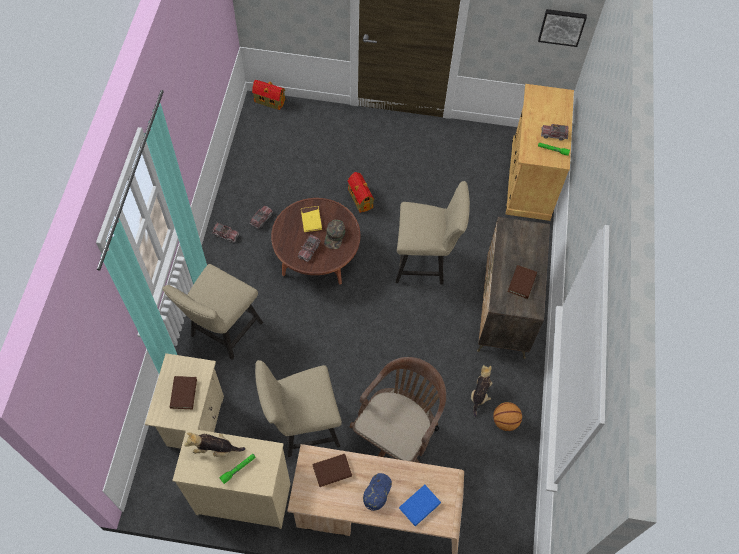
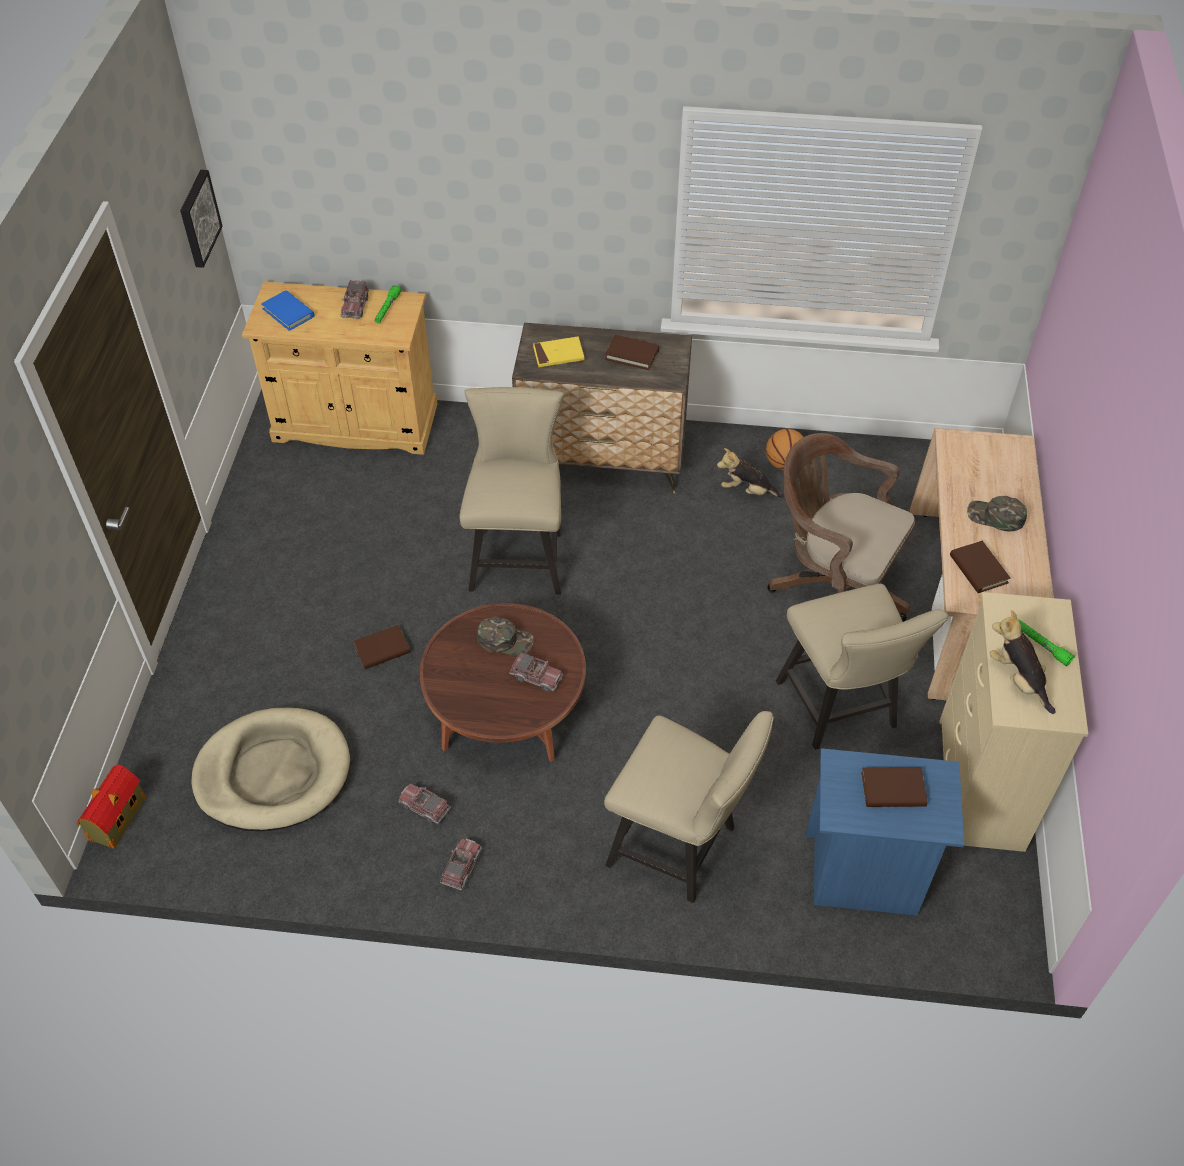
camera: 90 degrees left, 10 degrees down
(194, 422) = (863, 875): beige nightstand -> blue nightstand
(215, 449) = (1018, 679): plush toy -> plush toy turned 150 degrees clockwise
(288, 156) = (273, 773): none -> beige dog bed
(311, 220) = (469, 677): yellow book -> yellow book (558, 354)
(360, 198) = (382, 649): toy house -> brown book
(377, 492) = (995, 517): blue cap -> green cap
(419, 506) = (1001, 470): blue book -> blue book (288, 313)

